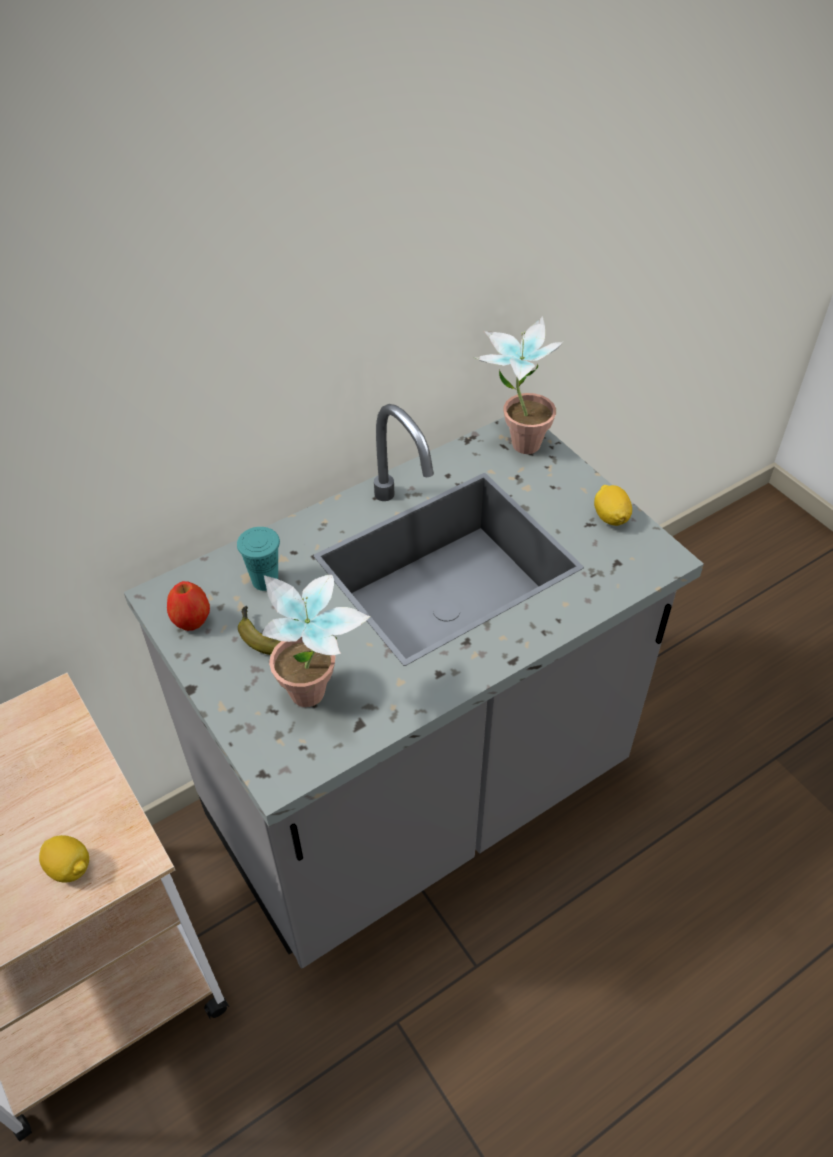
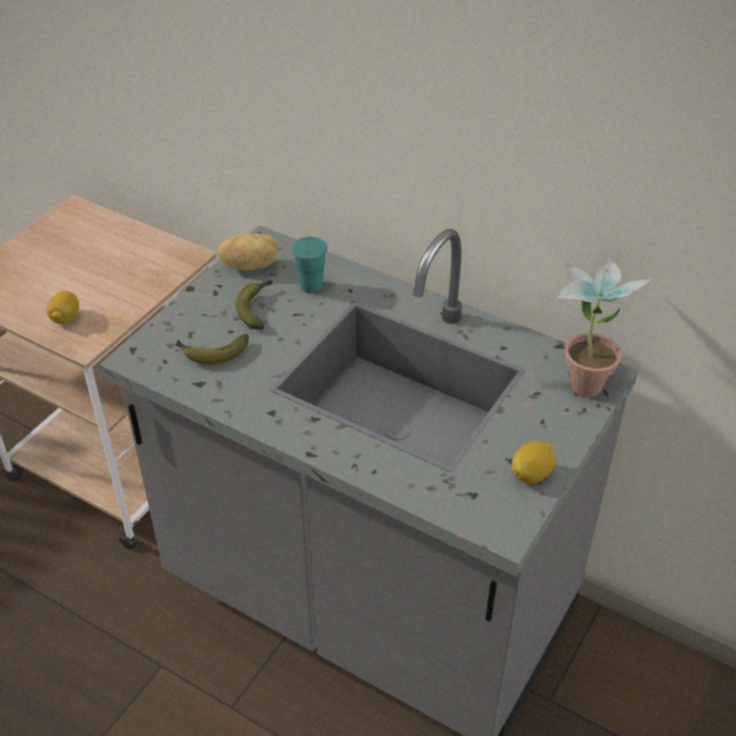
camera: 65 degrees right, 5 degrees down
(192, 621) = (250, 265): apple -> potato
(317, 700) = (211, 354): potted plant -> banana

